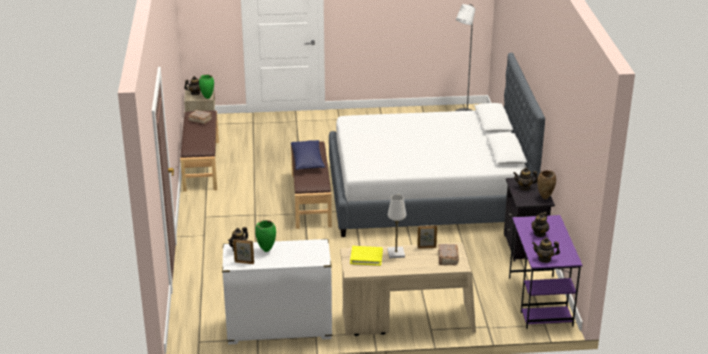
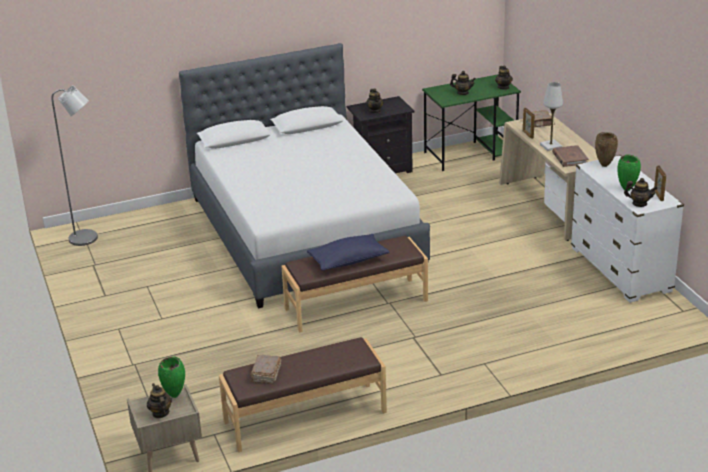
camera: 105 degrees left, 0 degrees up
(366, 257) = (570, 158): yellow book -> brown book
(540, 301) = (471, 154): purple desk -> green desk
(545, 198) = (390, 100): brown vase -> brown vase (605, 165)

